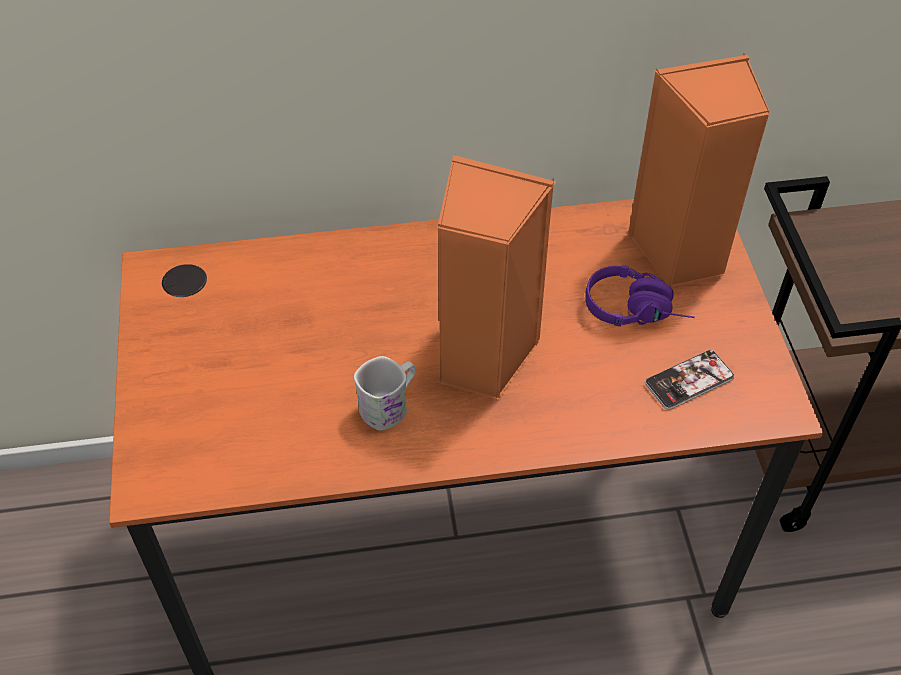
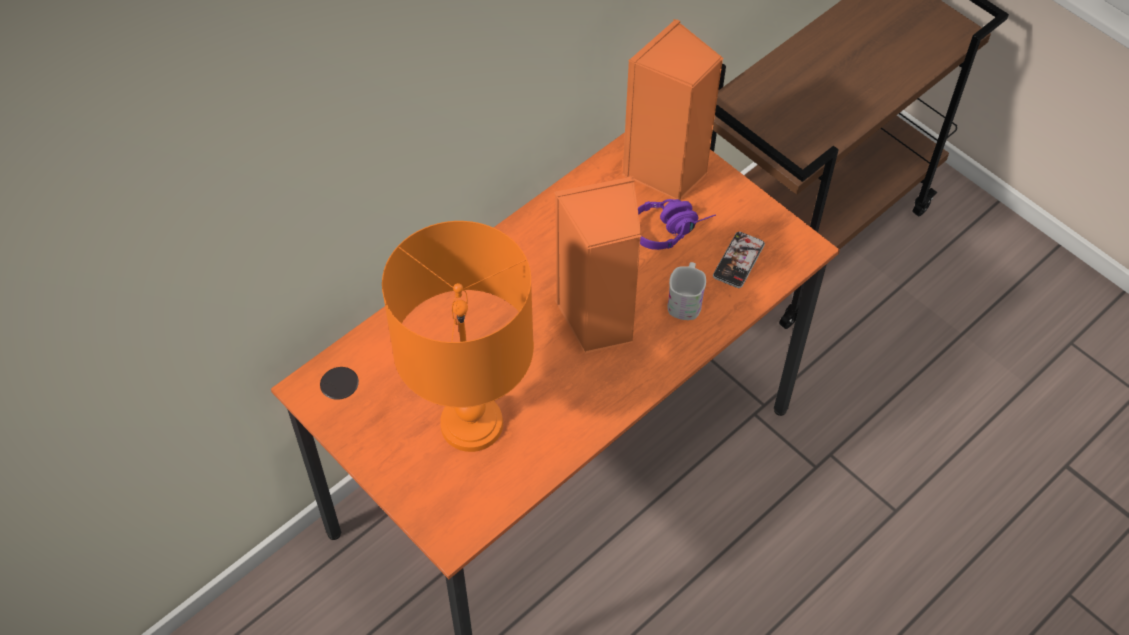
camera: 35 degrees left, 5 degrees up
(265, 386) = (470, 424): none -> orange table lamp
(389, 406) = (565, 388): white mug -> white mug (685, 301)

